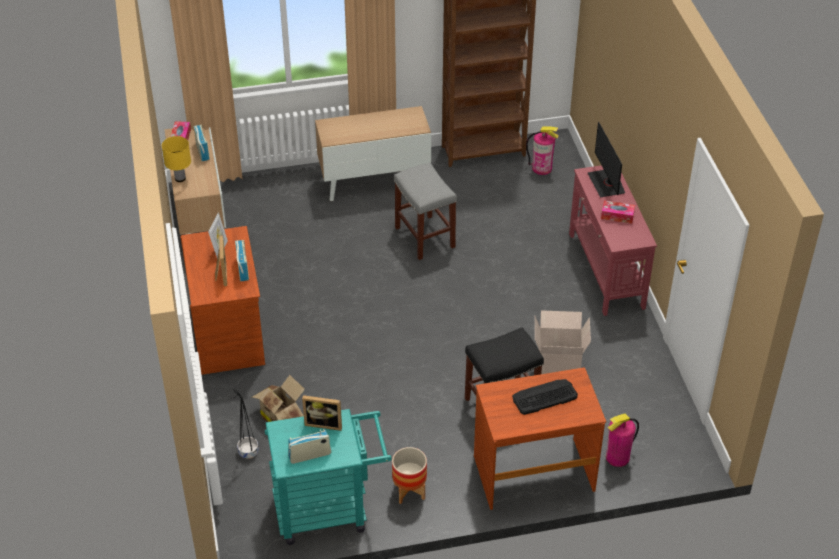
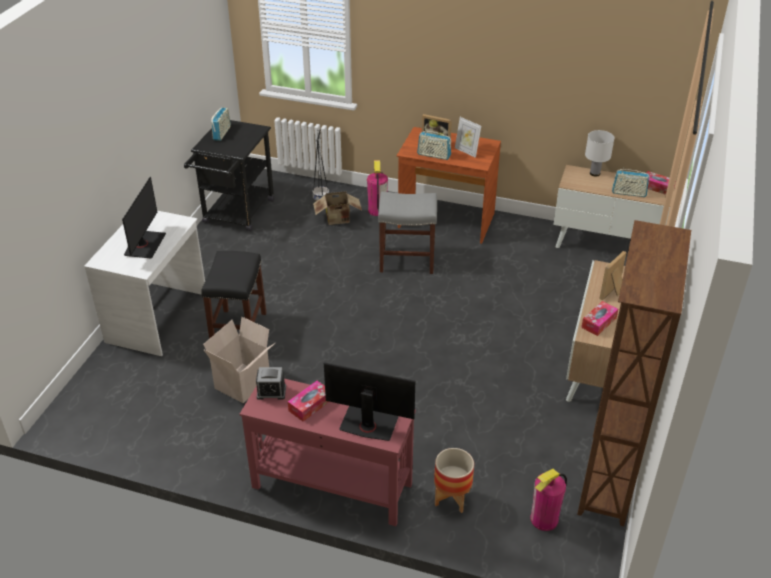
camera: 120 degrees right, 5 degrees down
(180, 179) = (594, 173): yellow table lamp -> white table lamp
(324, 423) = (242, 145): picture frame -> picture frame (613, 292)
(329, 509) = (236, 215): turquoise cart -> black cart
(401, 126) = (599, 322): none -> tissue box
(409, 491) = (211, 252): planter -> planter (452, 498)
(425, 238) = (484, 369): grey stool -> grey stool (406, 261)
(533, 472) = (158, 318): brown desk -> white desk
(544, 397) = (144, 245): keyboard -> monitor
(617, 457) = (117, 372): fire extinguisher -> fire extinguisher (377, 210)
(624, 239) = (271, 392): none -> alarm clock

